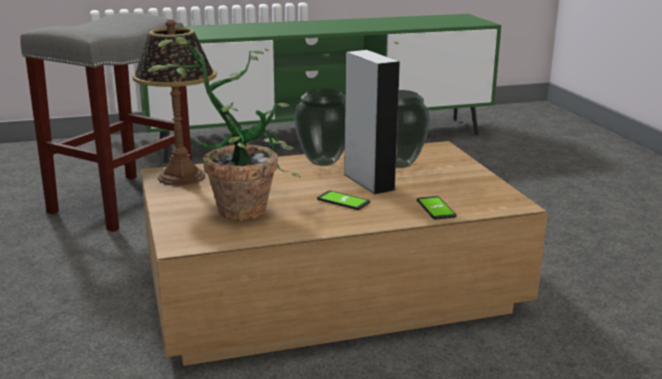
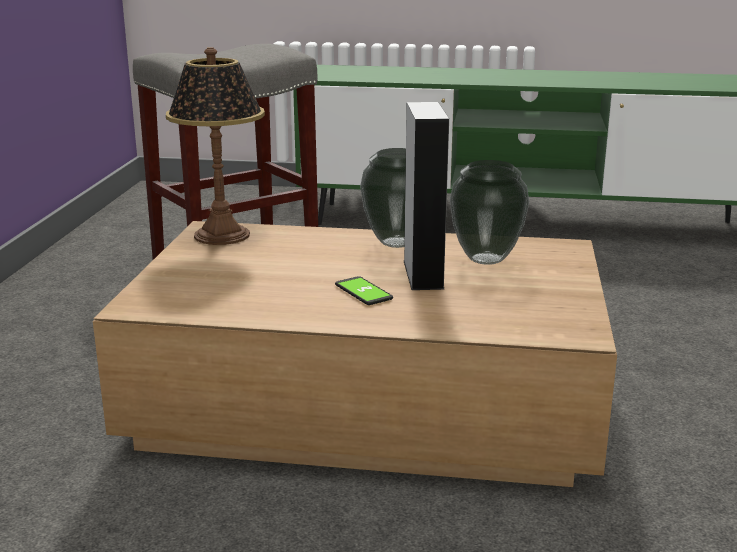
camera: 25 degrees right, 0 degrees up
(241, 205) = (244, 277): potted plant -> none
(435, 209) = (466, 321): phone -> none

